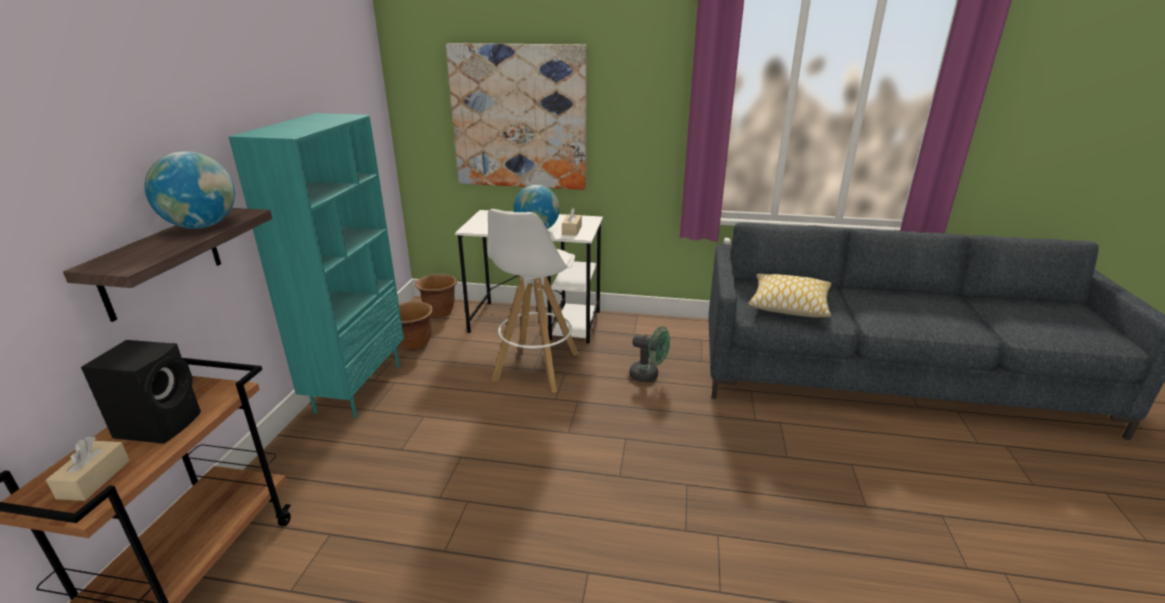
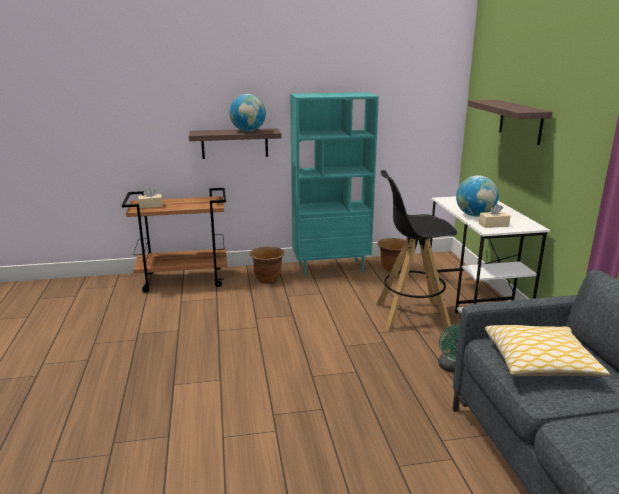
camera: 70 degrees right, 5 degrees down
(161, 424) = (186, 203): black speaker -> none
(439, 311) = (441, 264): brown planter -> brown planter (267, 278)
(519, 118) = (520, 121): picture -> shelf
(535, 367) = (410, 316): white stool -> black stool

